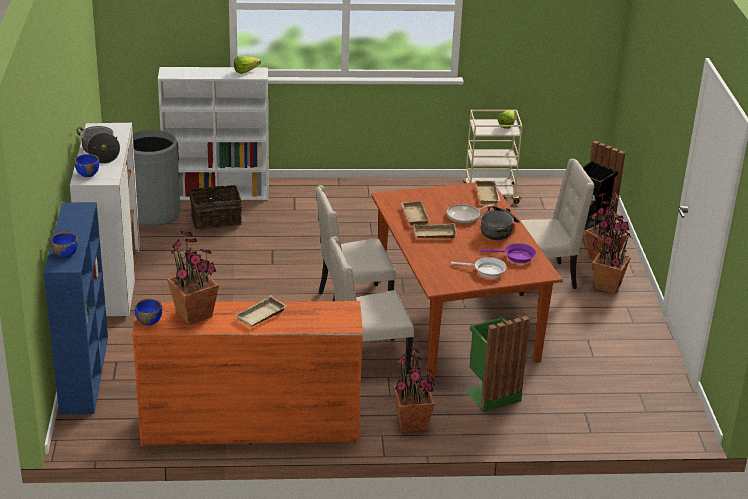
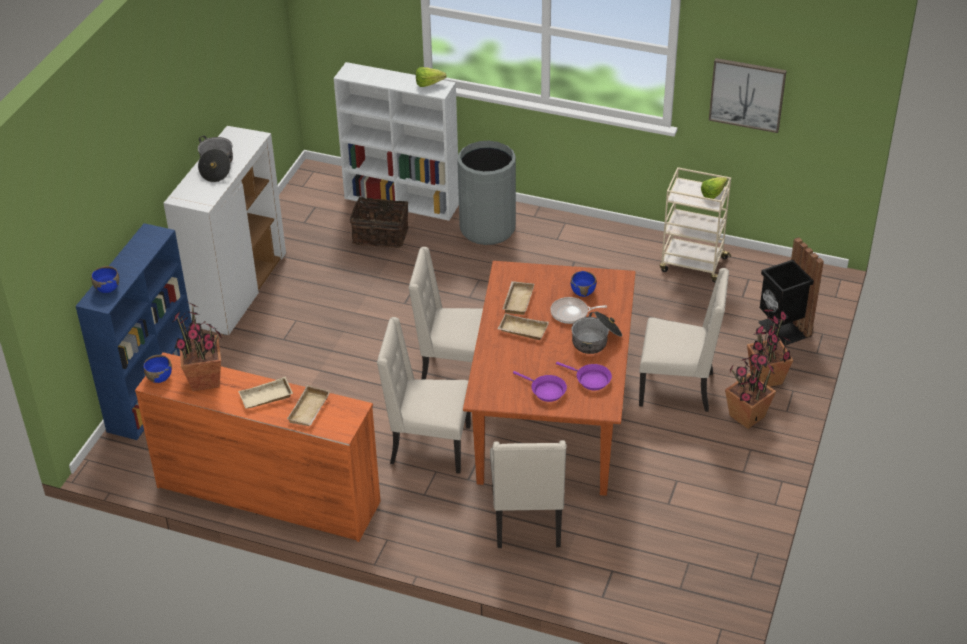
camera: 25 degrees right, 10 degrees up
(88, 174) = (188, 192): blue bowl -> blue bowl (583, 292)
(154, 214) = (325, 214): grey trash can -> grey trash can (488, 228)
(412, 423) = (425, 534): potted plant -> none
(486, 271) = (545, 391): white frying pan -> purple frying pan
(488, 195) = (616, 290): beige tray -> beige tray (310, 410)
(491, 394) = (528, 521): green trash can -> beige chair
(523, 35) = (747, 94): none -> picture

